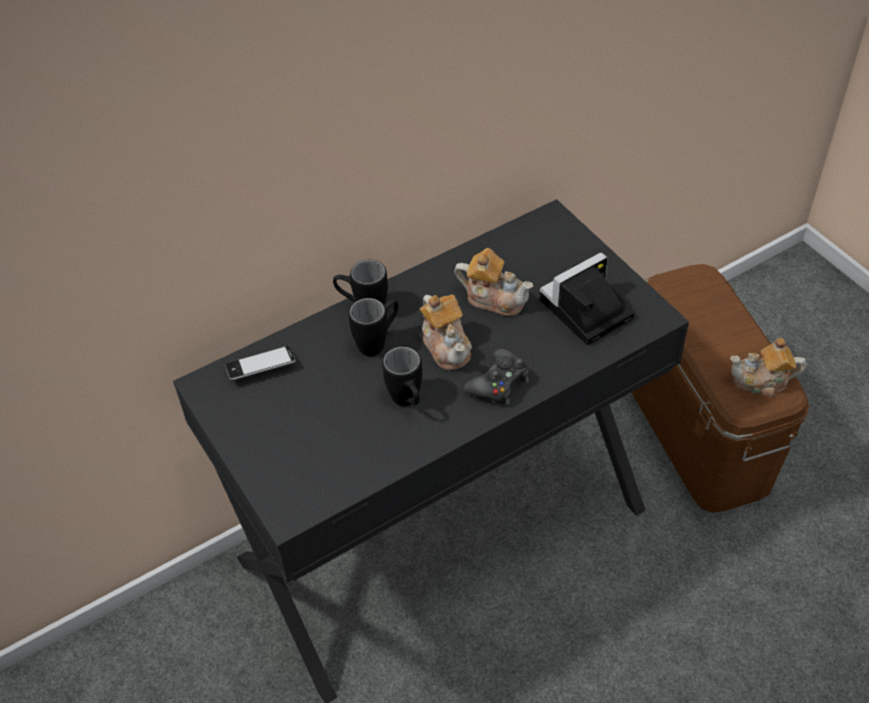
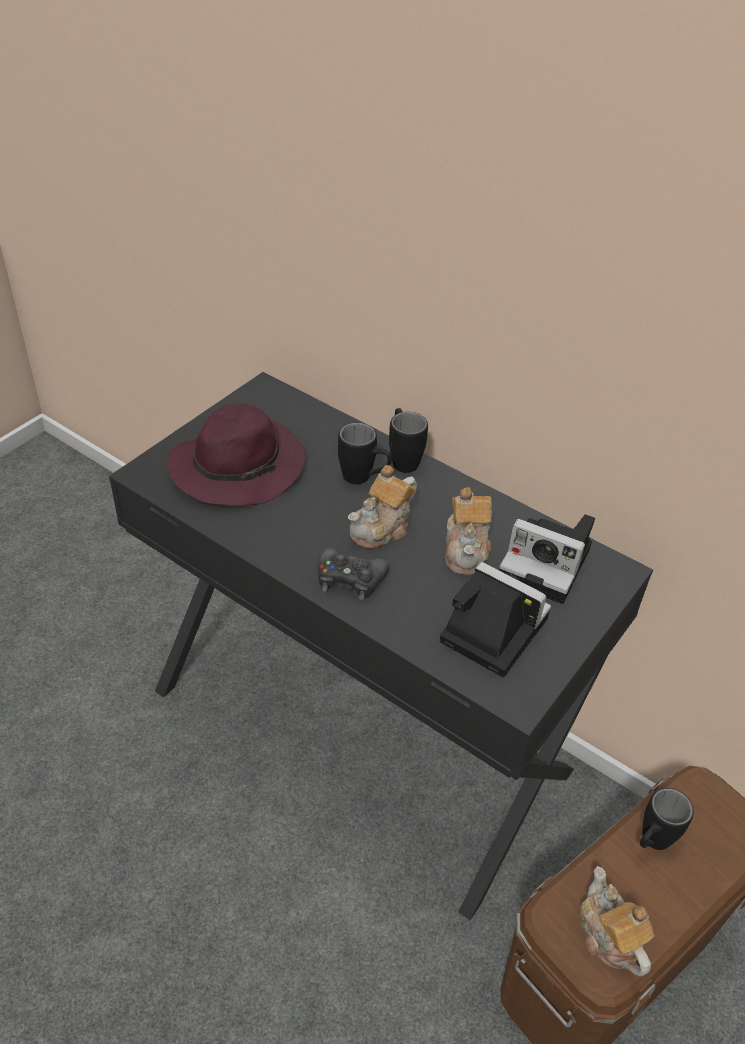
camera: 65 degrees right, 5 degrees down
(261, 367) = (299, 415): phone -> none
(315, 431) = (239, 466): none -> purple hat
(408, 402) = (297, 517): black mug -> black mug (650, 843)
(529, 254) = (548, 564): none -> camera

